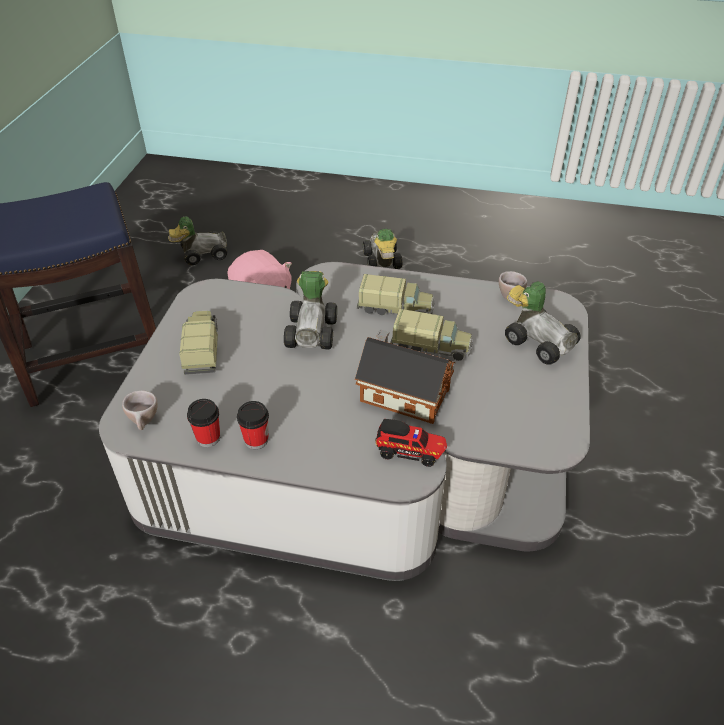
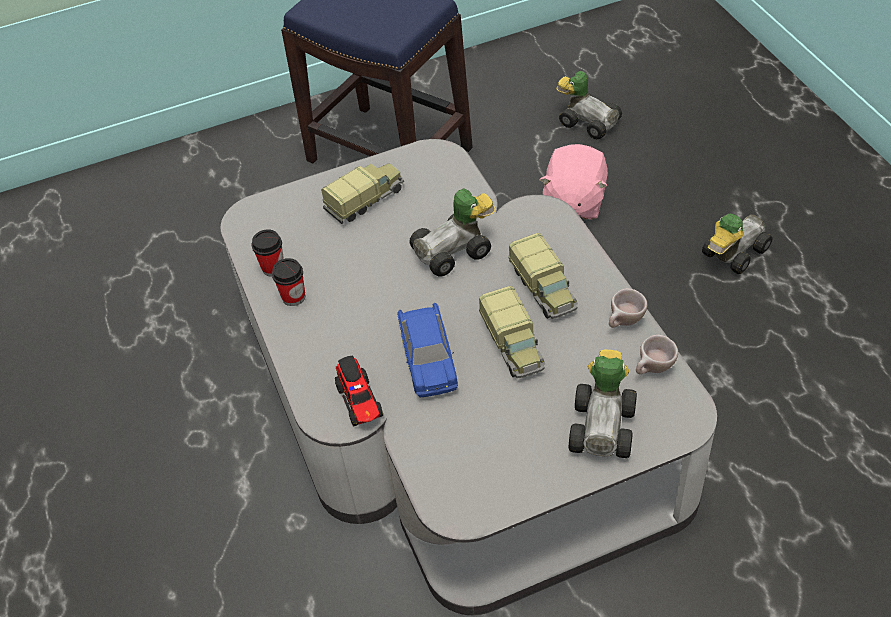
camera: 60 degrees right, 5 degrees up
(145, 423) = (259, 223): beige cup -> beige cup (624, 323)
(401, 393) = (428, 358): toy house -> blue toy car

